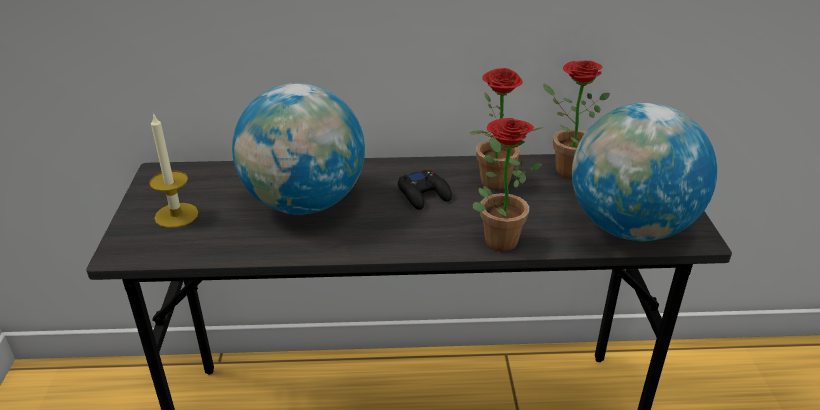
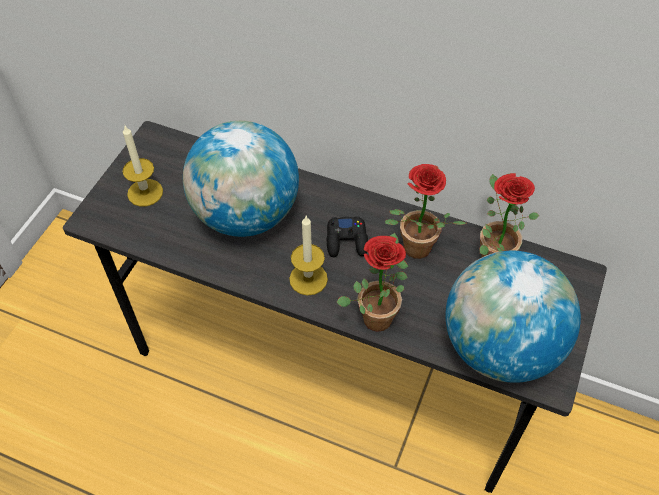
camera: 25 degrees right, 20 degrees up
(407, 232) = (308, 279): none -> candle

